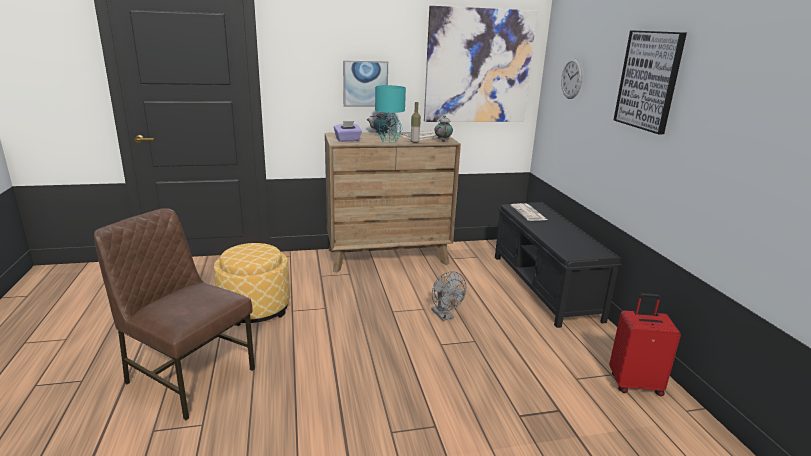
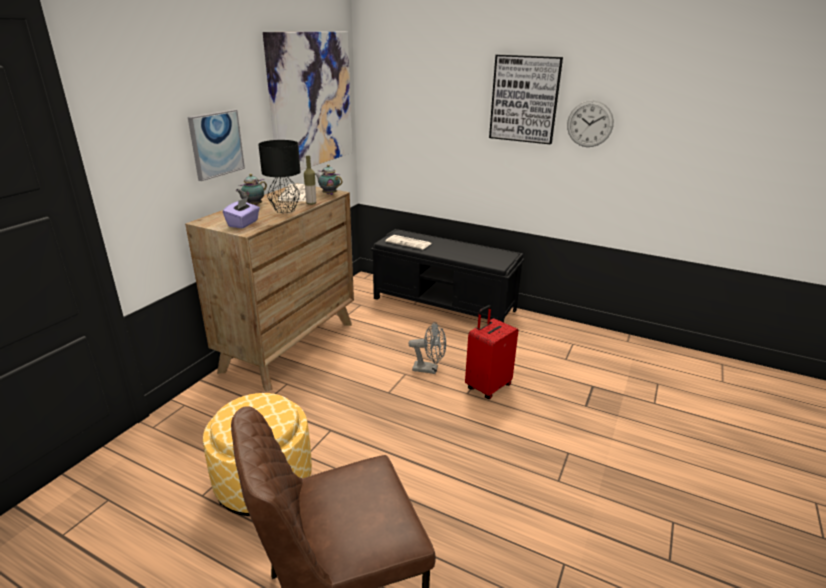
camera: 50 degrees left, 5 degrees up
(390, 141) = (285, 210): turquoise table lamp -> black table lamp
(572, 78) = (410, 102): wall clock -> wall clock (590, 124)
(634, 384) = (589, 342): red suitcase -> red suitcase (487, 386)

